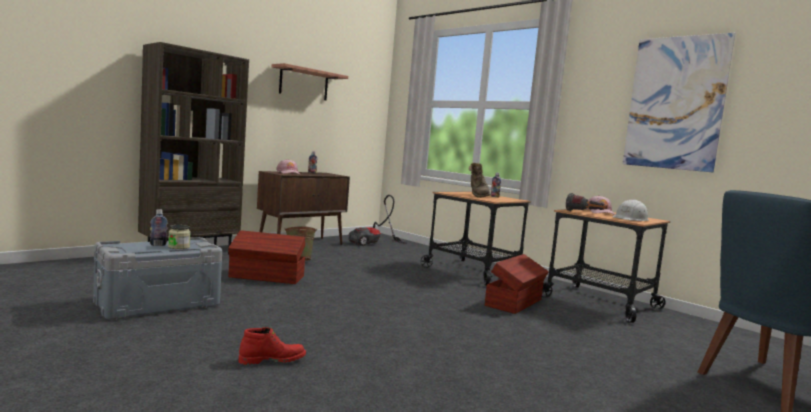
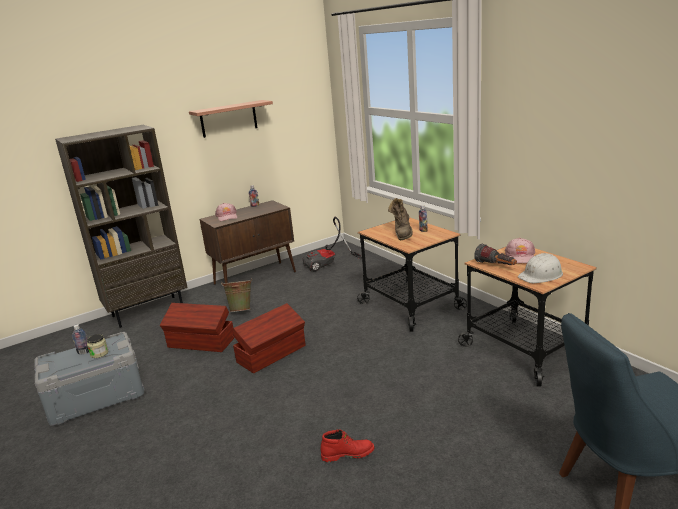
camera: 15 degrees right, 15 degrees up
(272, 360) = (157, 474): red boot -> red boot (348, 453)
(515, 302) = (426, 360): brown storage box -> brown storage box (272, 354)
(675, 103) = (600, 129): picture -> none

